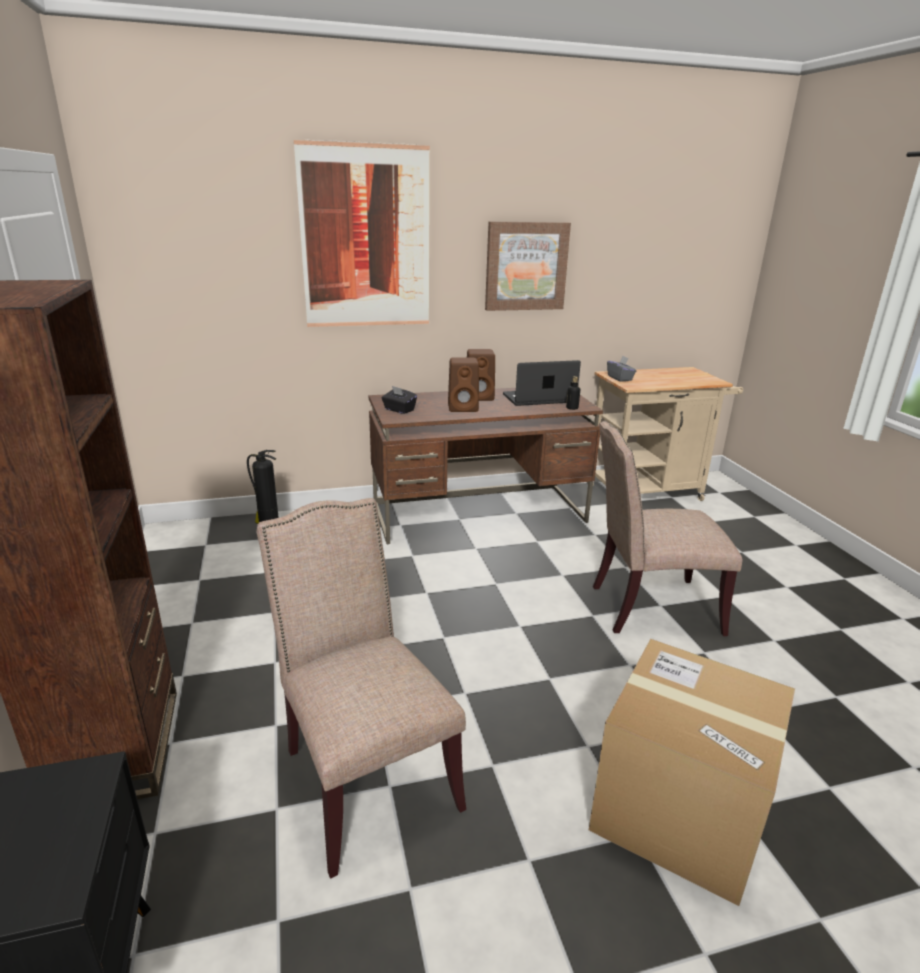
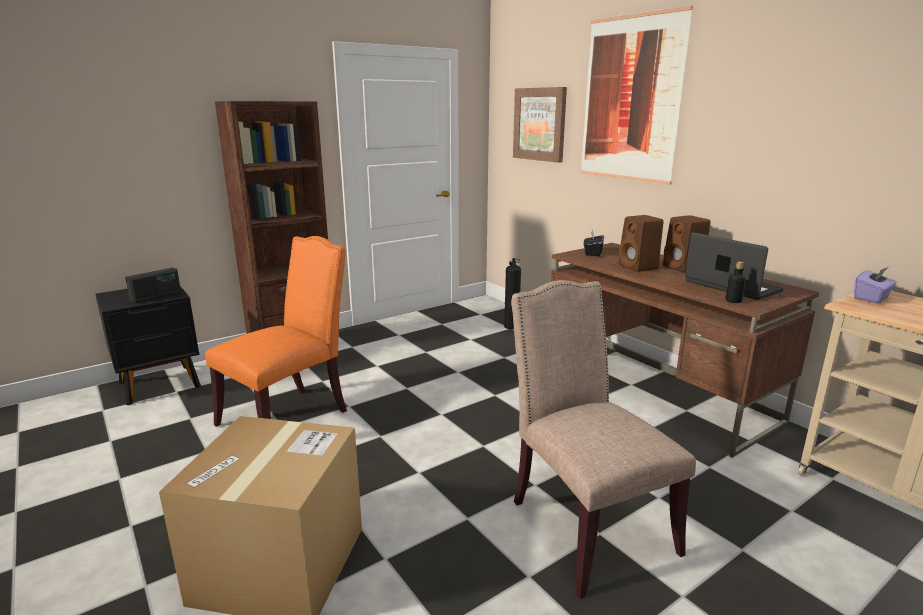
camera: 70 degrees right, 5 degrees down
(61, 810) = (156, 296): none -> radio
(364, 775) = (289, 417): beige chair -> orange chair
(526, 266) = (785, 131): picture -> picture (540, 124)
(620, 378) = (871, 298): grey tissue box -> purple tissue box

